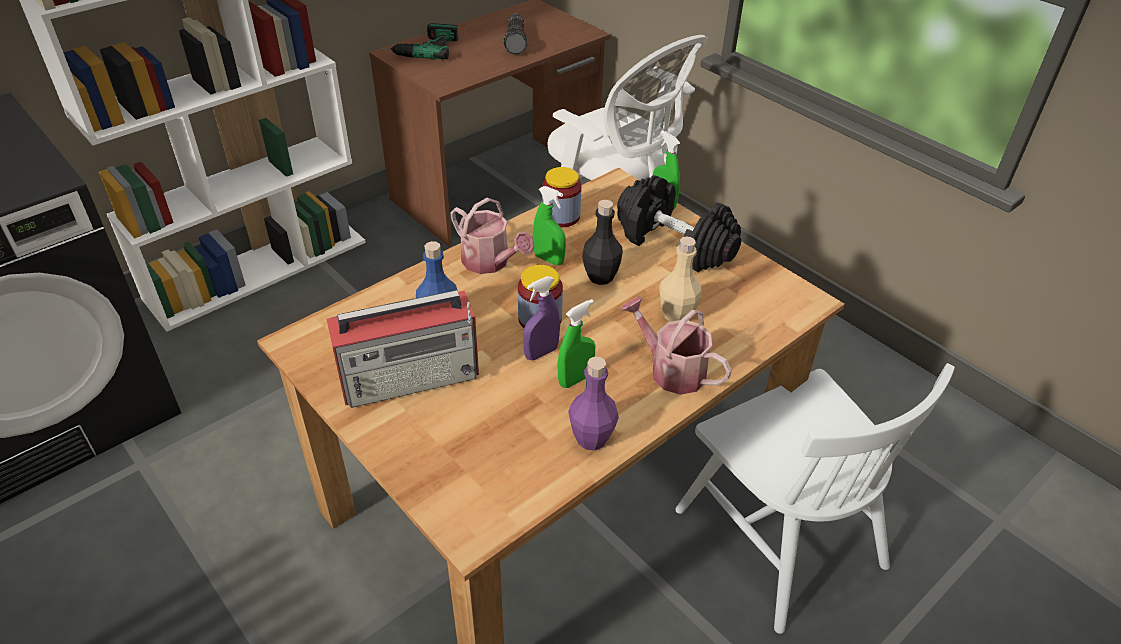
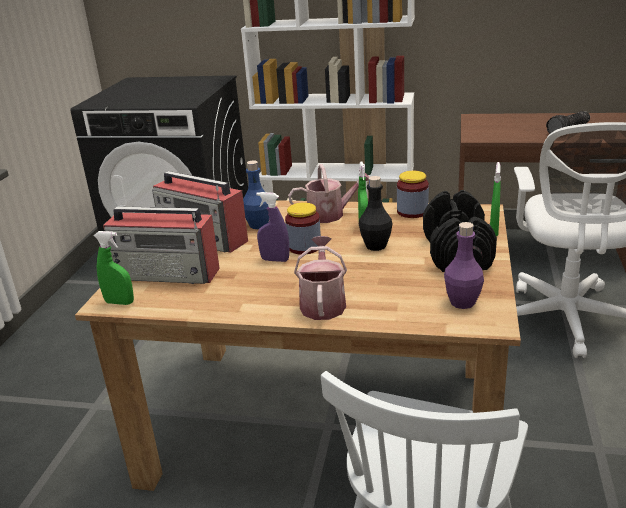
camera: 55 degrees right, 15 degrees down
(419, 47) = (495, 118): power drill -> none
(465, 447) = (168, 274): none -> radio
(490, 262) = (331, 214): watering can -> watering can turned 105 degrees counterclockwise
(575, 379) = (267, 278): green spray bottle -> green spray bottle (119, 302)
(591, 439) = (221, 304): purple bottle -> purple bottle (462, 302)
(676, 315) = (382, 283): beige bottle -> none

